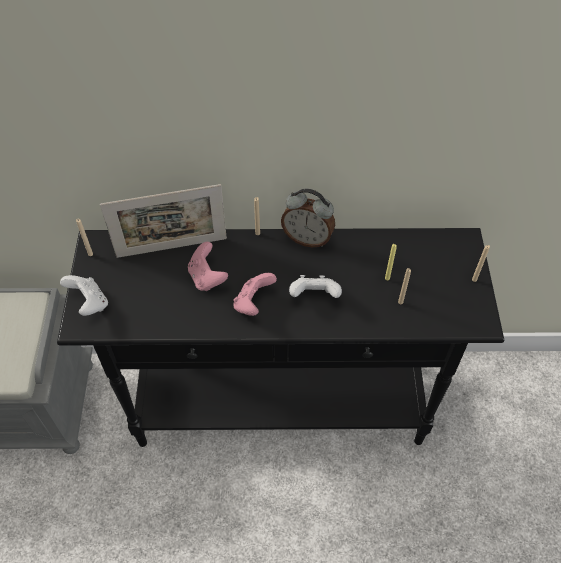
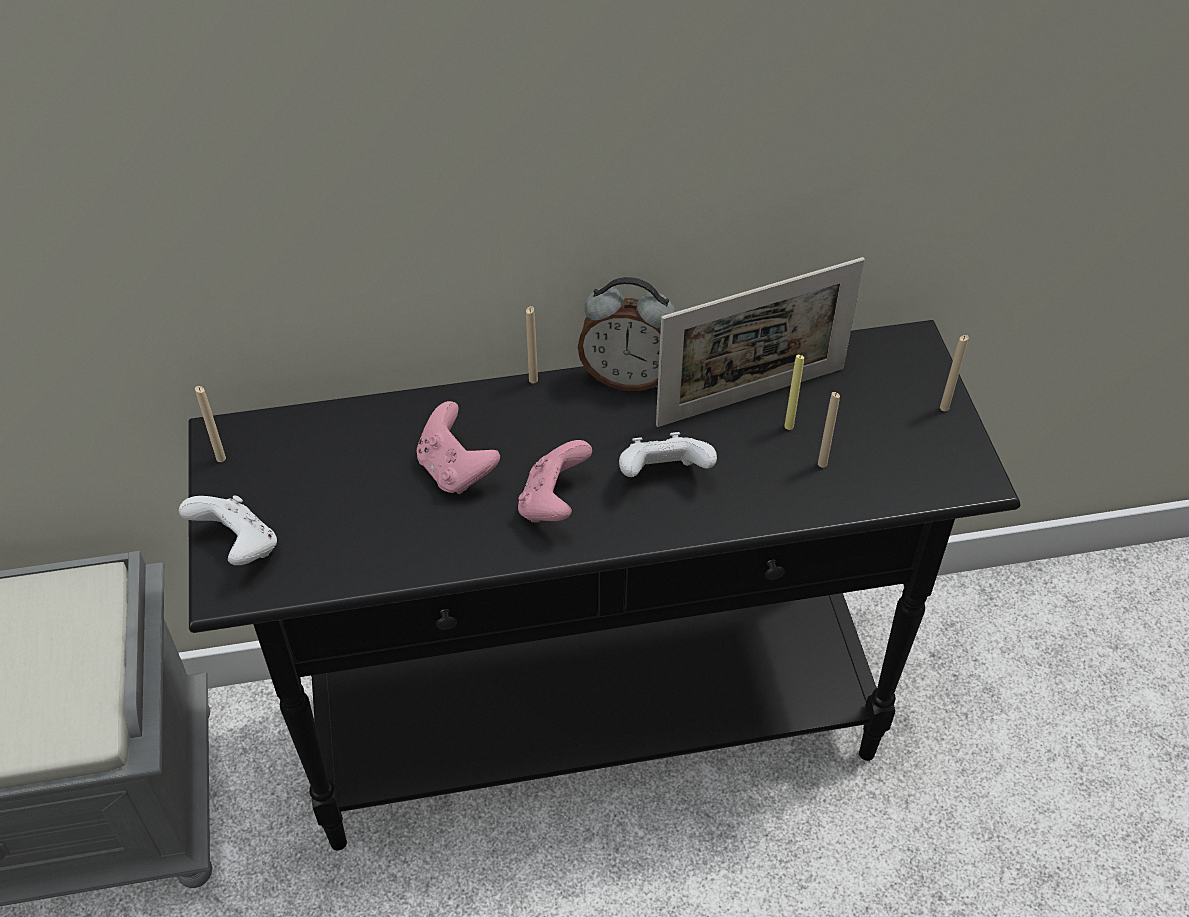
camera: 10 degrees left, 5 degrees down
(172, 247) = (376, 426): picture frame -> picture frame (751, 396)

